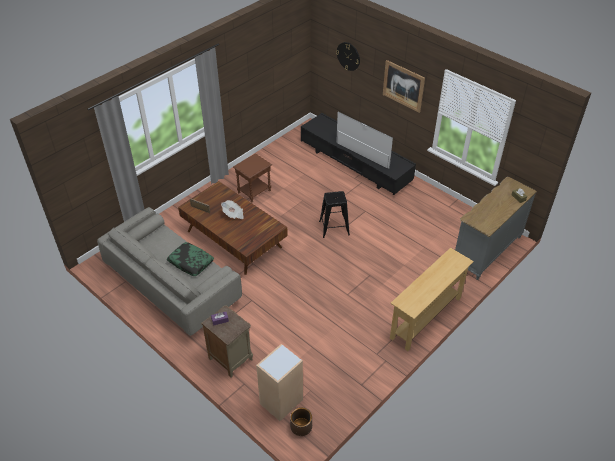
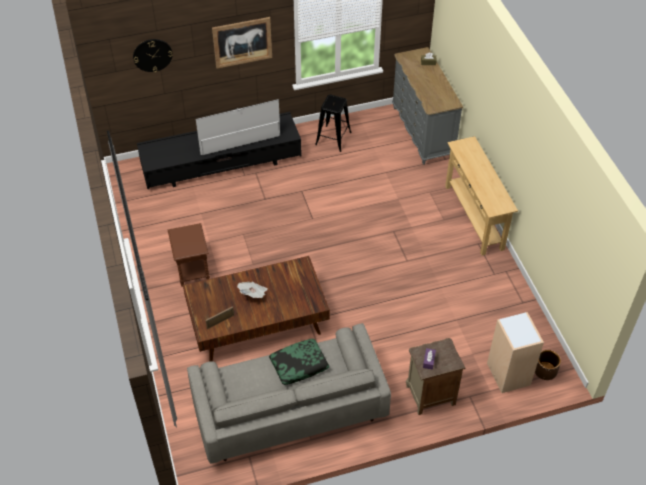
camera: 60 degrees left, 5 degrees up
(334, 228) = (307, 227): black stool -> black stool (333, 138)

